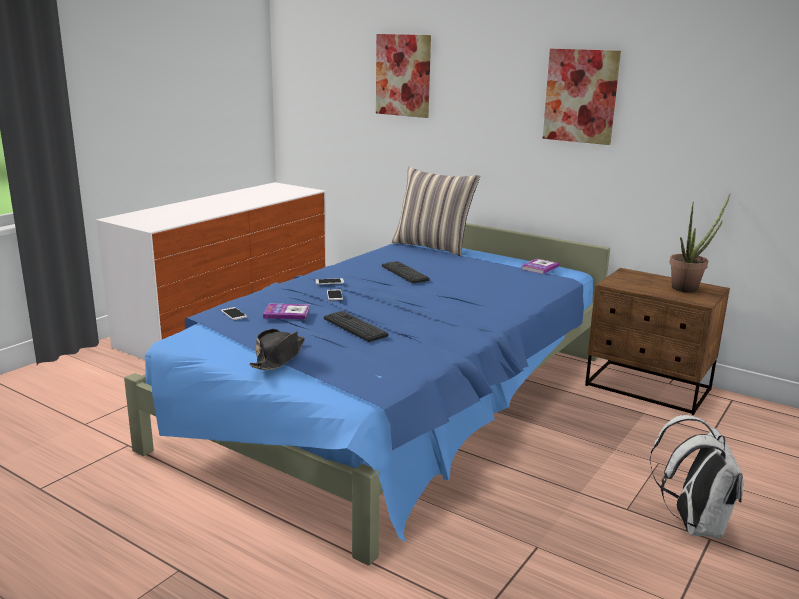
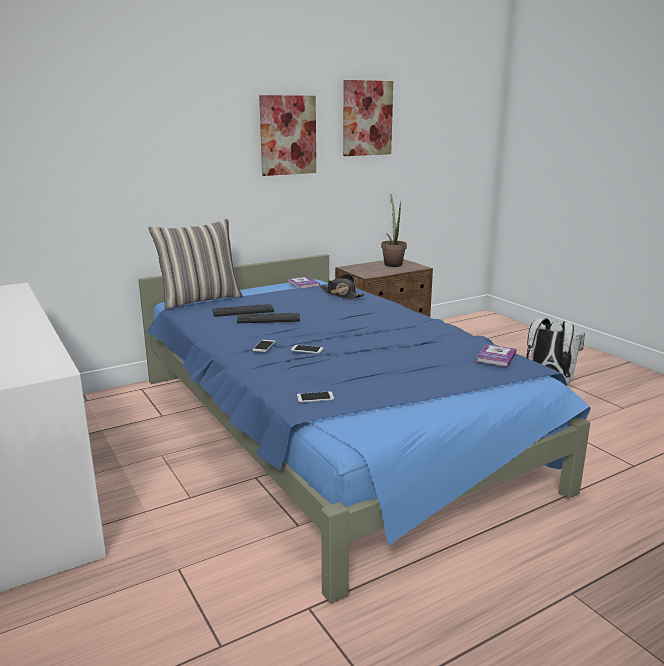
camera: 65 degrees left, 0 degrees up
(278, 358) = (448, 392): black hat -> black hat (341, 294)
(286, 313) = (339, 374): book -> book (496, 357)
(355, 327) = (396, 355): keyboard -> keyboard (243, 311)
(403, 75) = (99, 129): picture -> picture (367, 118)

